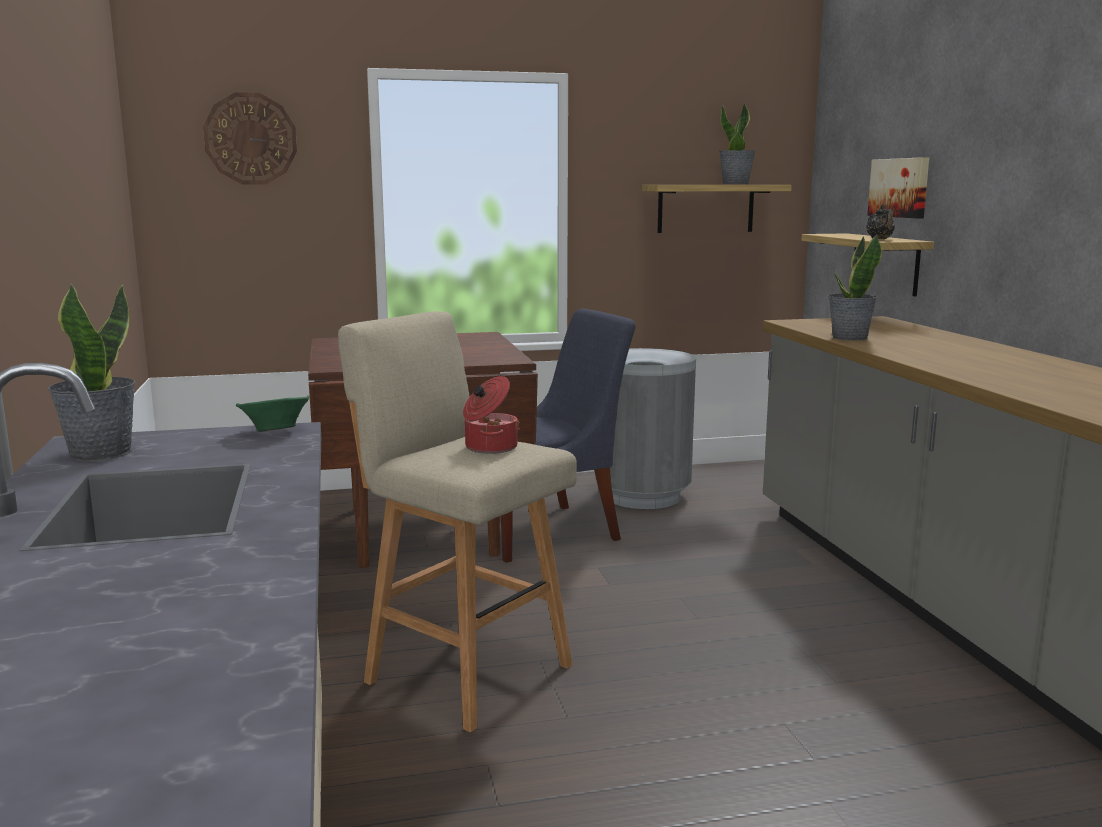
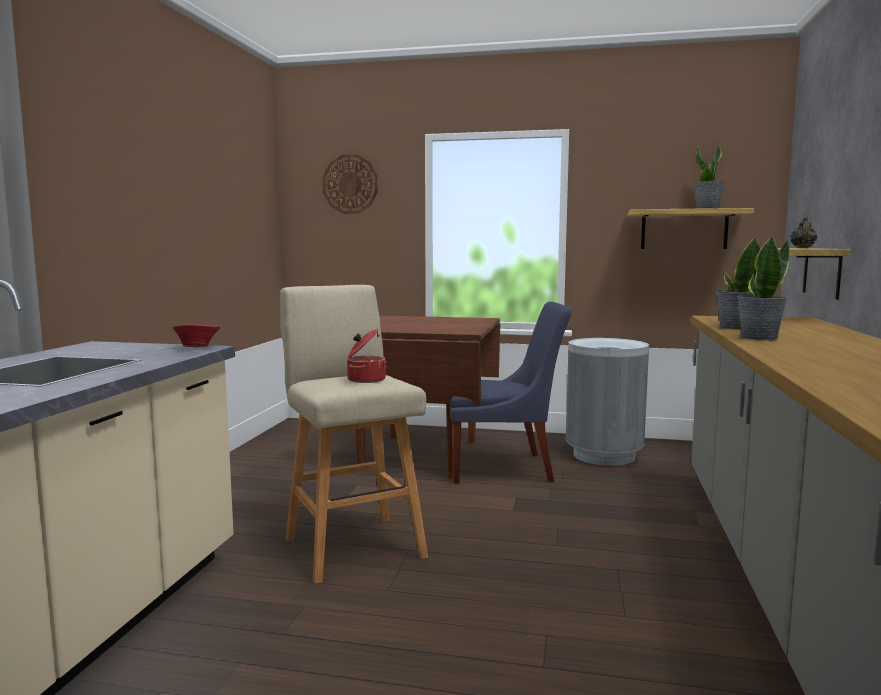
camera: 25 degrees right, 5 degrees down
(100, 453) = (88, 349): potted plant -> potted plant (758, 338)
(274, 432) = (196, 348): green bowl -> red bowl
(900, 188) = (832, 204): picture -> none

